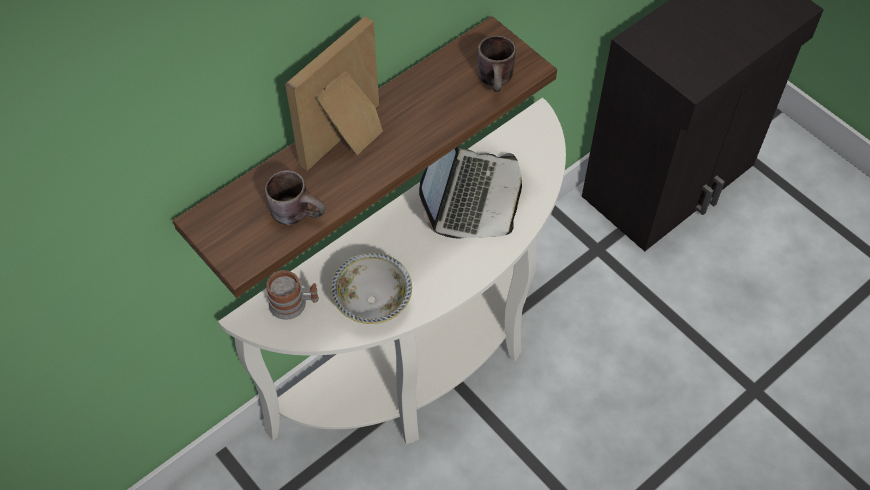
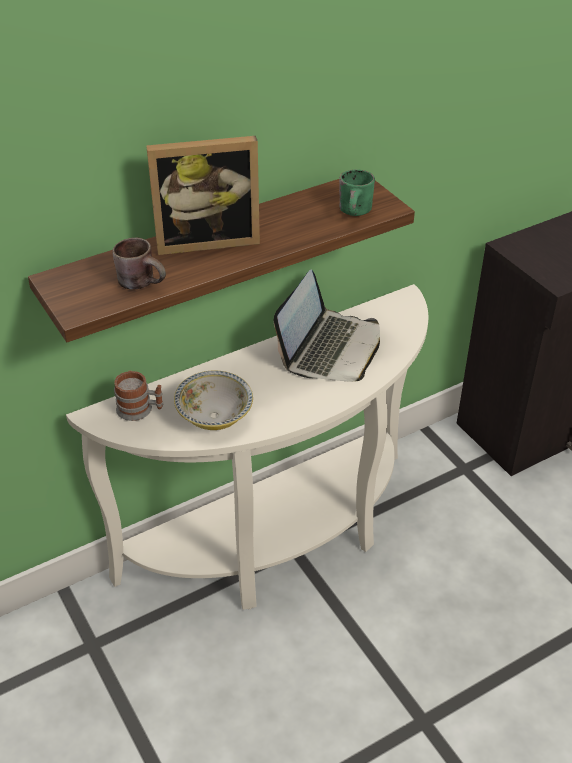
camera: 10 degrees right, 15 degrees down
(349, 141) = (207, 239): picture frame -> picture frame turned 150 degrees counterclockwise
(498, 80) = (357, 213): brown mug -> green mug

